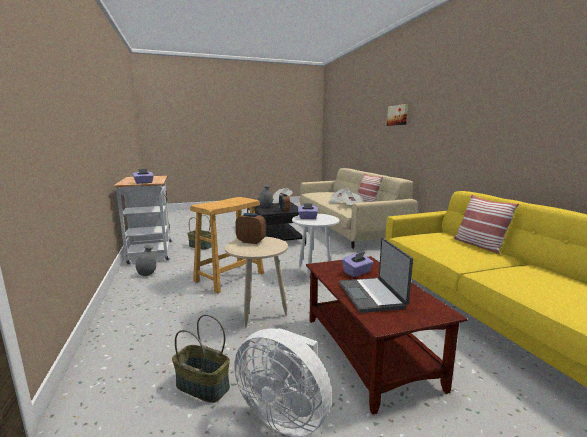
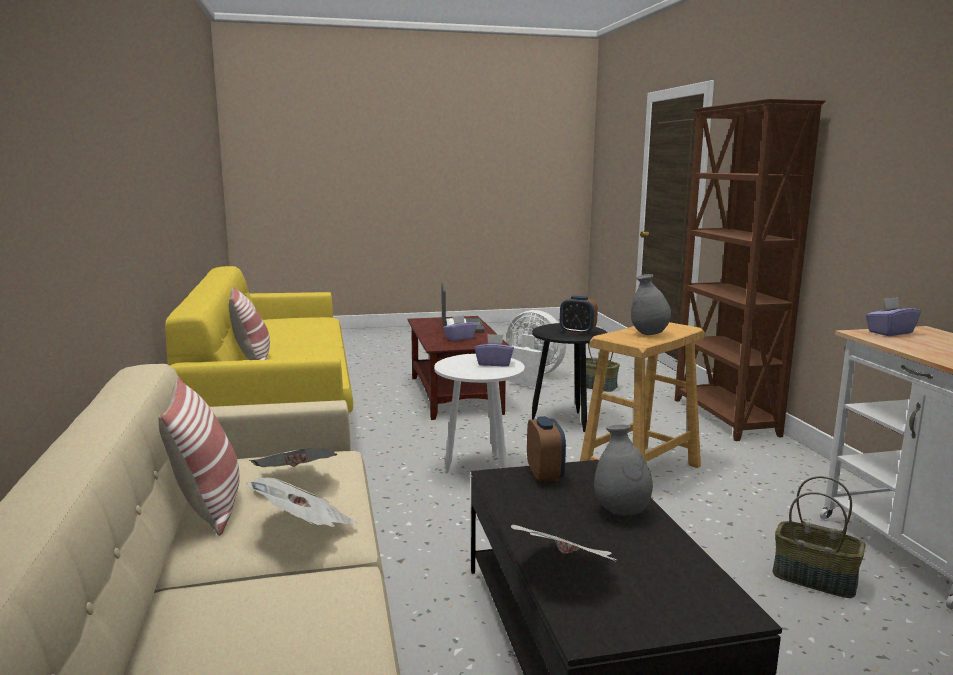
camera: 175 degrees left, 0 degrees up
(118, 327) = (724, 418): none -> brown bookcase
(147, 274) = (811, 484): grey vase -> grey vase (649, 334)
(258, 316) = (566, 420): beige side table -> black side table
(398, 115) = (39, 142): picture -> none

